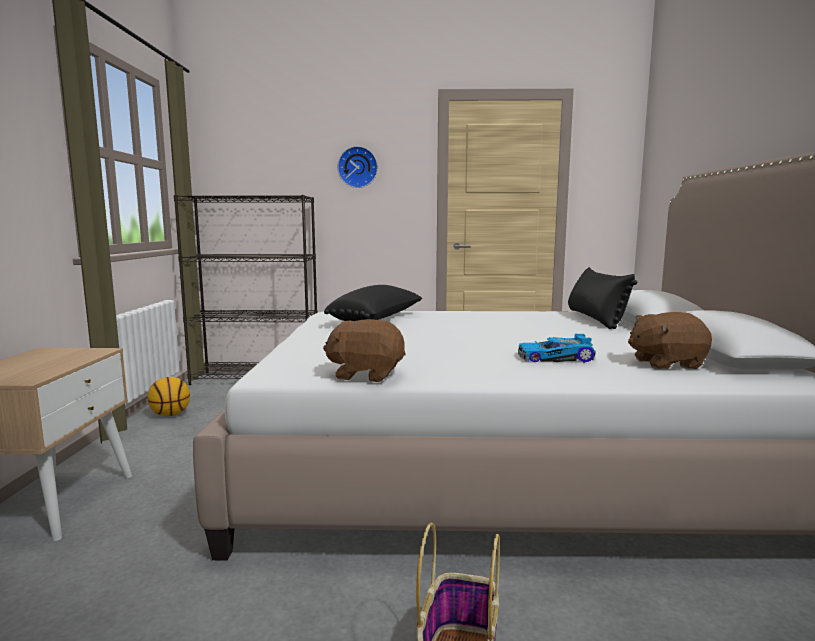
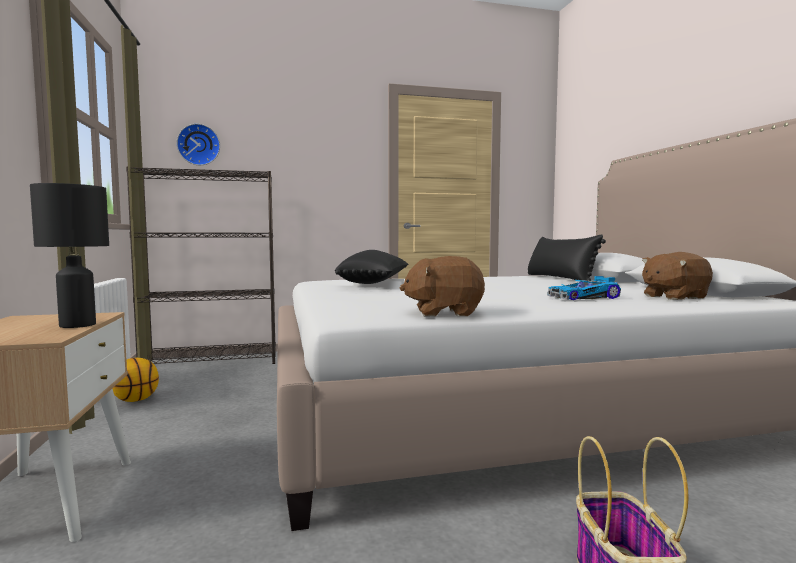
camera: 15 degrees left, 5 degrees down
(67, 364) = (78, 325): none -> black table lamp
(358, 167) = (314, 150): wall clock -> wall clock (199, 145)

